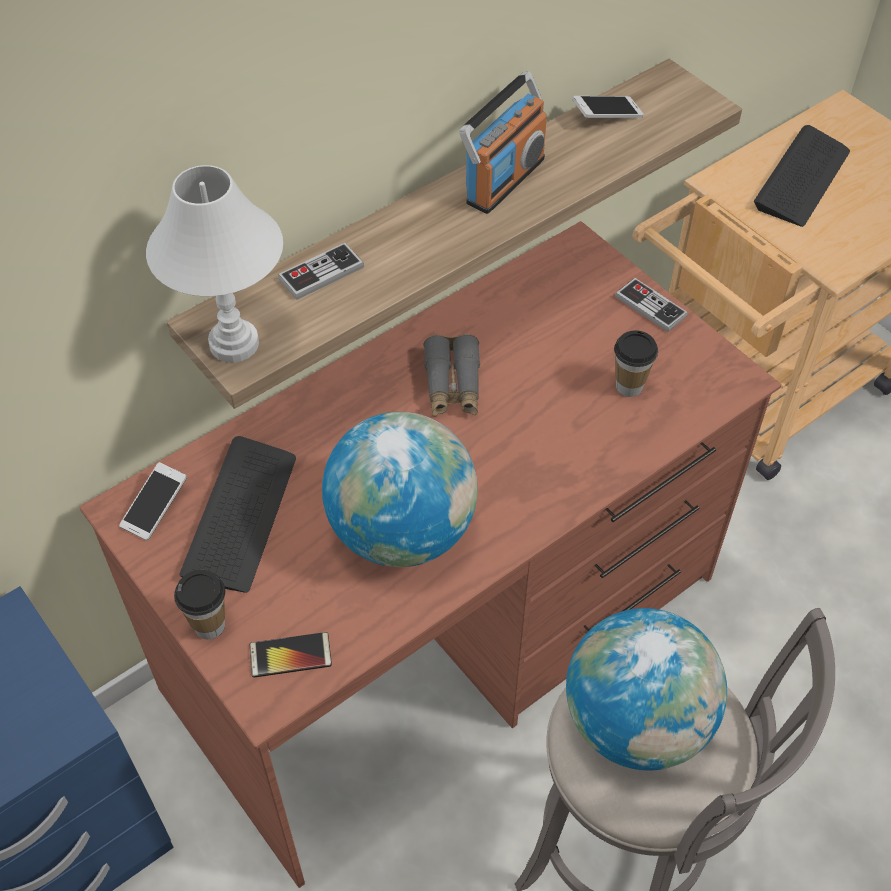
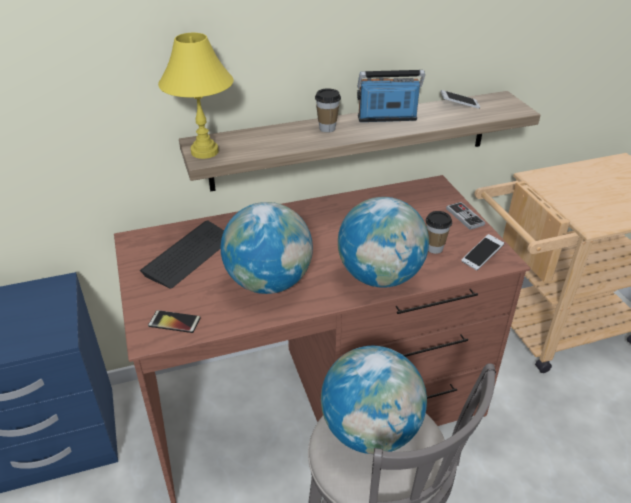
camera: 20 degrees right, 15 degrees down
(155, 508) = (149, 242): phone -> phone (481, 257)
(209, 625) = (142, 297): cup -> cup (327, 128)
(233, 344) = (204, 151): white table lamp -> yellow table lamp
(321, 273) = (267, 135): game controller -> none
(452, 385) = (334, 226): grey binoculars -> none
(504, 180) = (387, 118): radio -> radio turned 150 degrees counterclockwise
(569, 468) = (380, 277): none -> globe
(802, 178) = (585, 184): keyboard -> none

